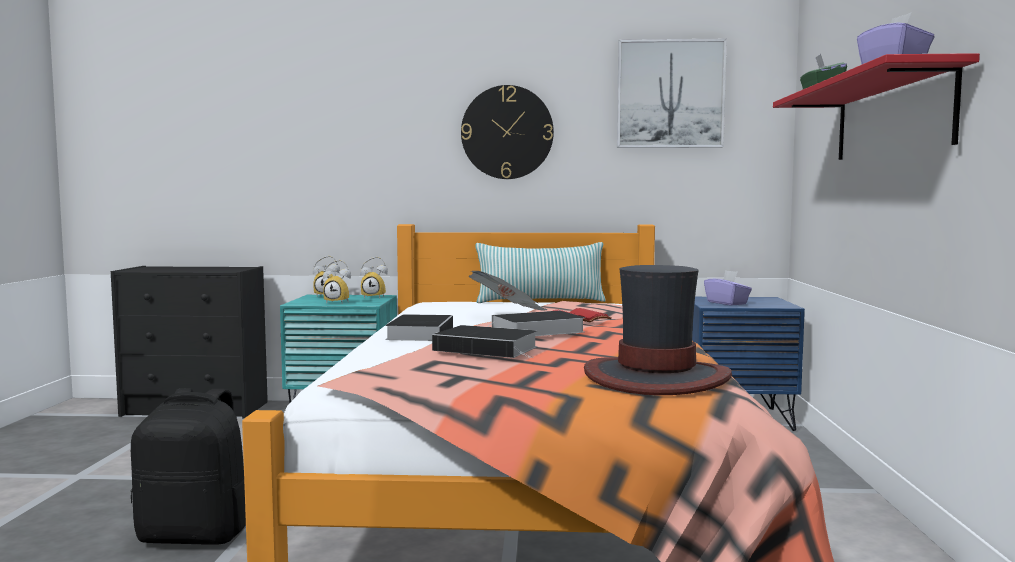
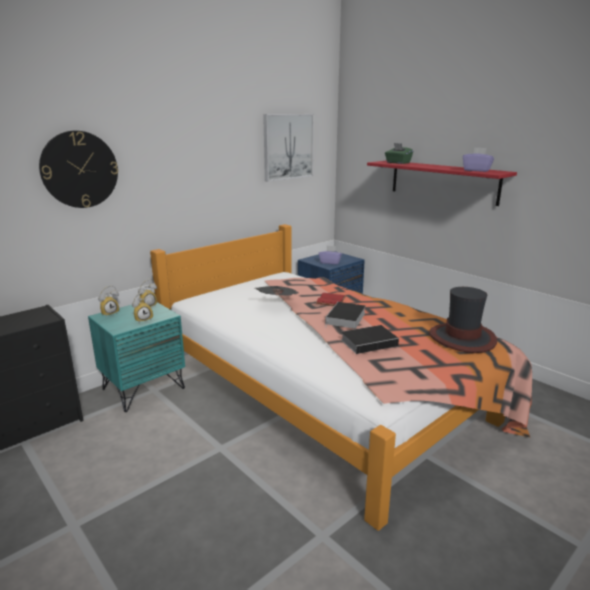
camera: 45 degrees left, 15 degrees up
(196, 535) = (251, 510): black backpack -> none
(420, 333) = (283, 336): book -> none
(507, 132) = (207, 177): wall clock -> wall clock (79, 169)
(540, 301) = (245, 282): pillow -> none

